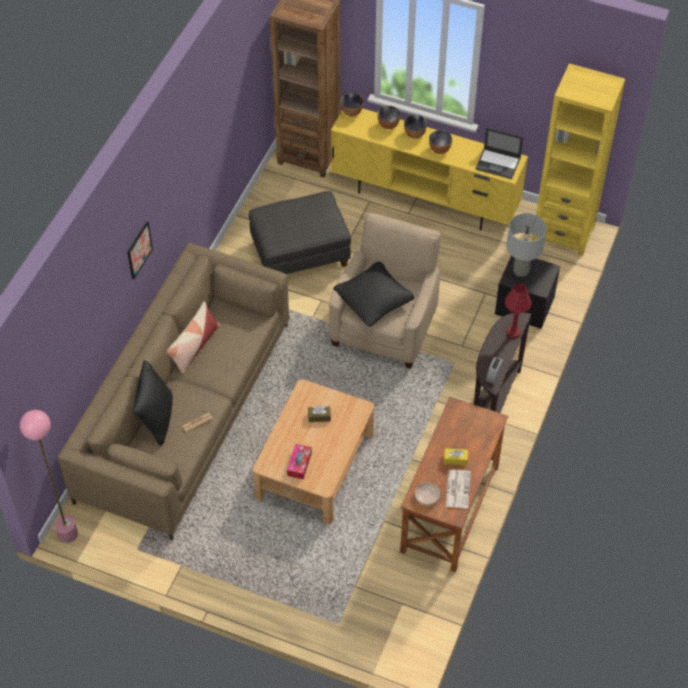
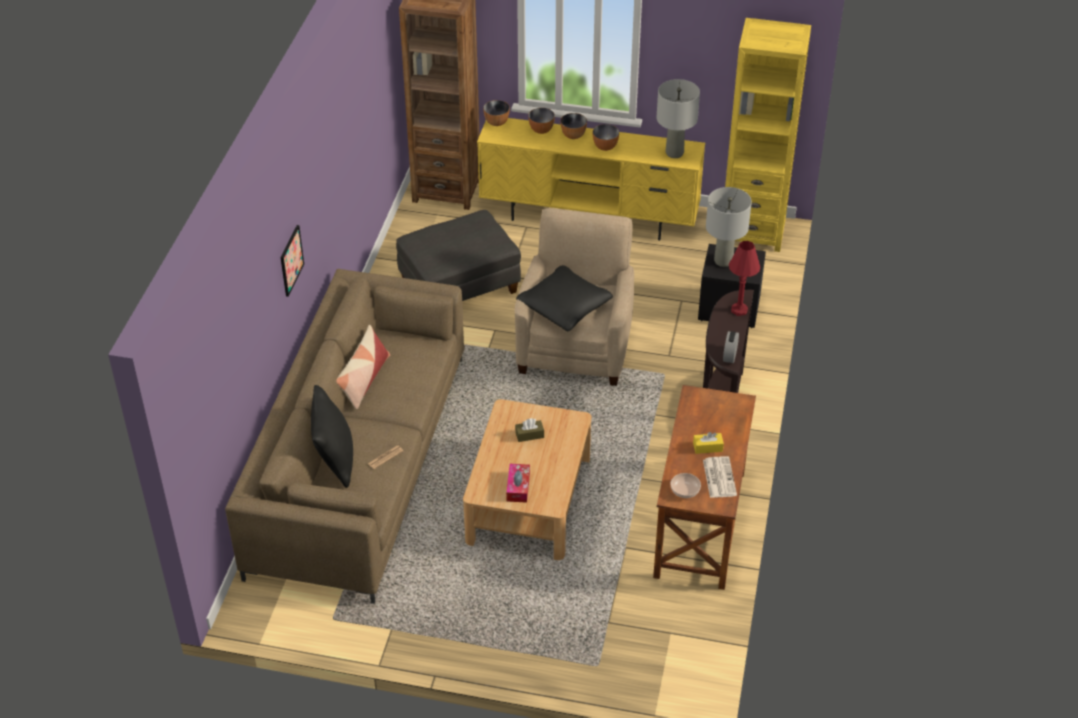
camera: 10 degrees left, 10 degrees down
(68, 534) = (242, 615): pink floor lamp -> none
(498, 163) = (674, 153): laptop -> grey table lamp

